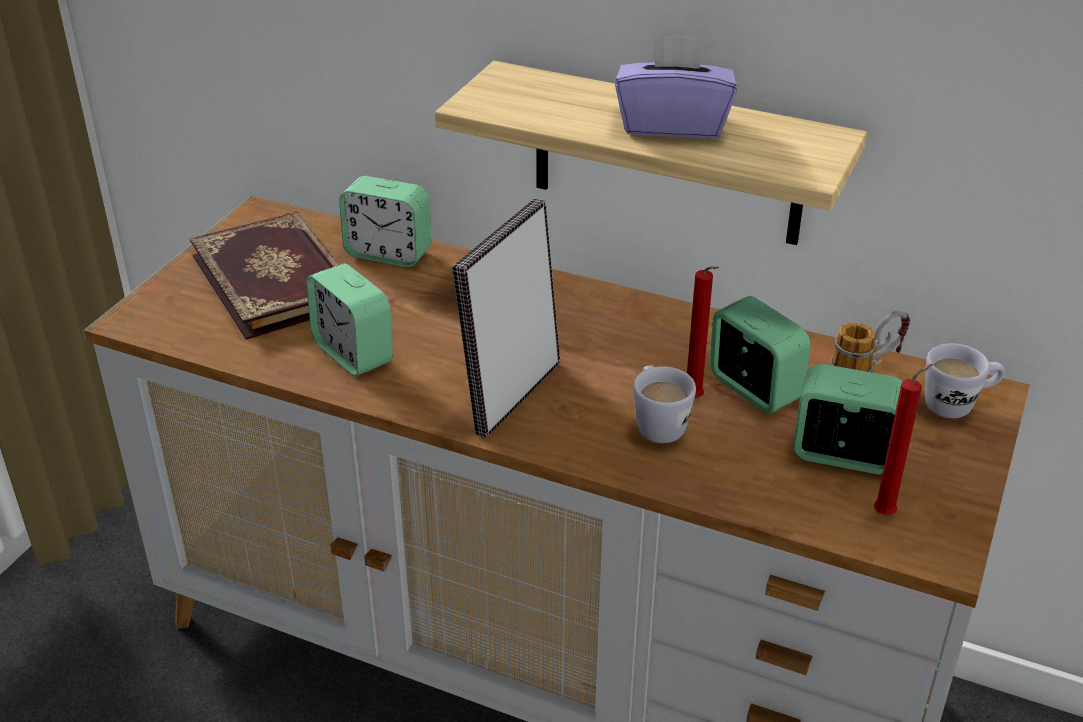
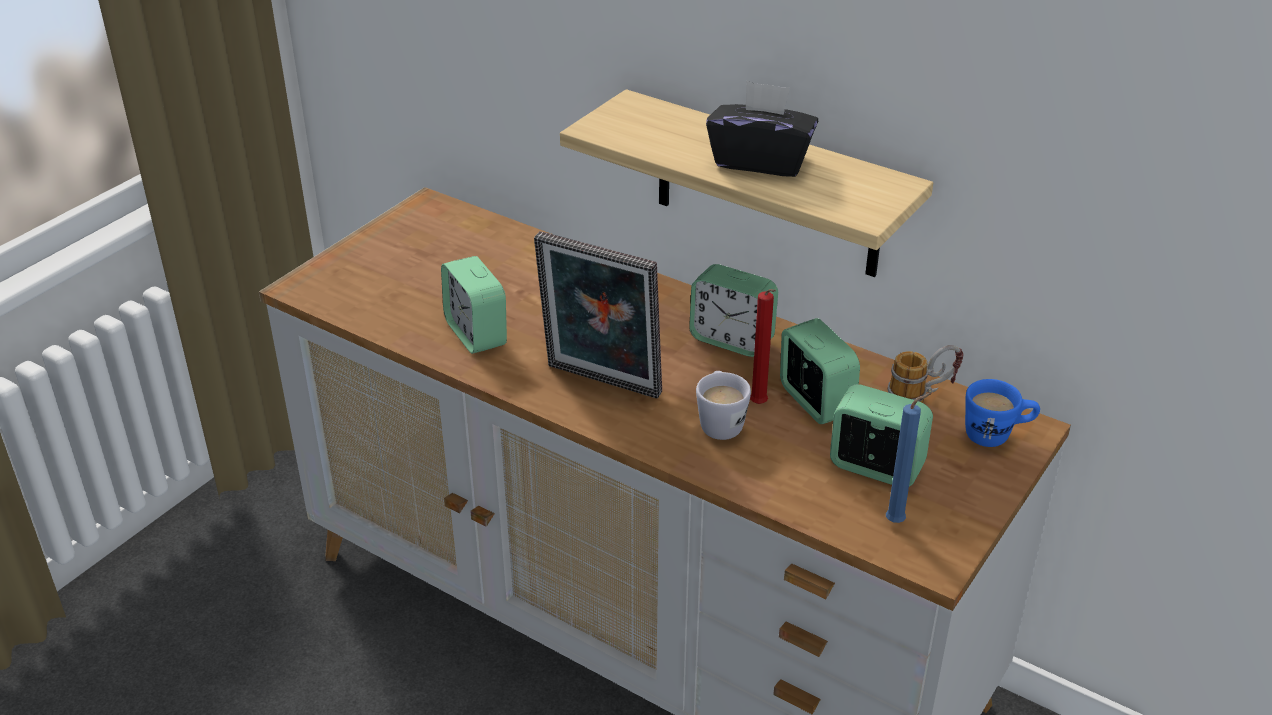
camera: 10 degrees right, 0 degrees up
(278, 279) = (429, 263): book -> none
(388, 253) = (529, 249): alarm clock -> alarm clock (732, 339)
(511, 394) = (600, 383): picture frame -> picture frame turned 105 degrees counterclockwise
(673, 124) = (761, 161): purple tissue box -> black tissue box
(887, 513) = (898, 521): red candle -> blue candle
(958, 405) = (996, 435): white mug -> blue mug

